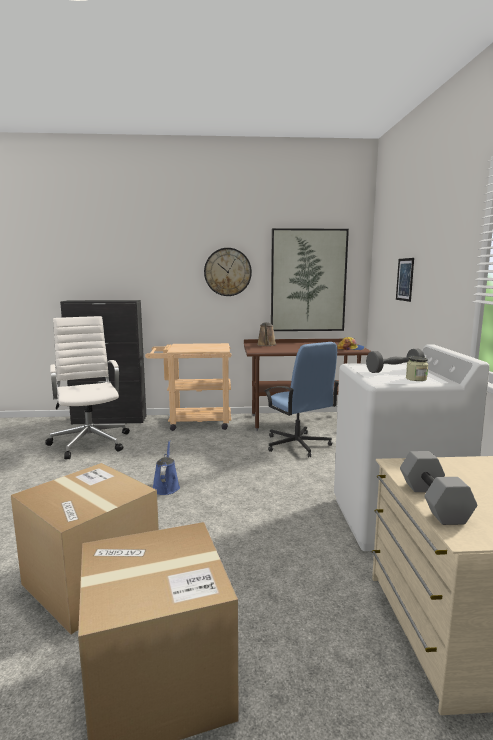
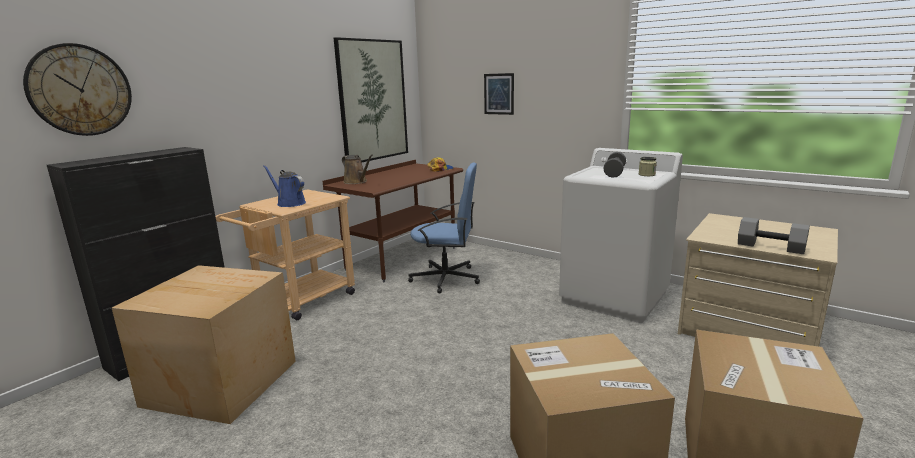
camera: 50 degrees left, 5 degrees up
(90, 442) = (221, 381): white office chair -> cardboard box
(166, 487) = (435, 367): blue watering can -> blue watering can (289, 203)
(227, 272) = (293, 95): wall clock -> wall clock (80, 90)

